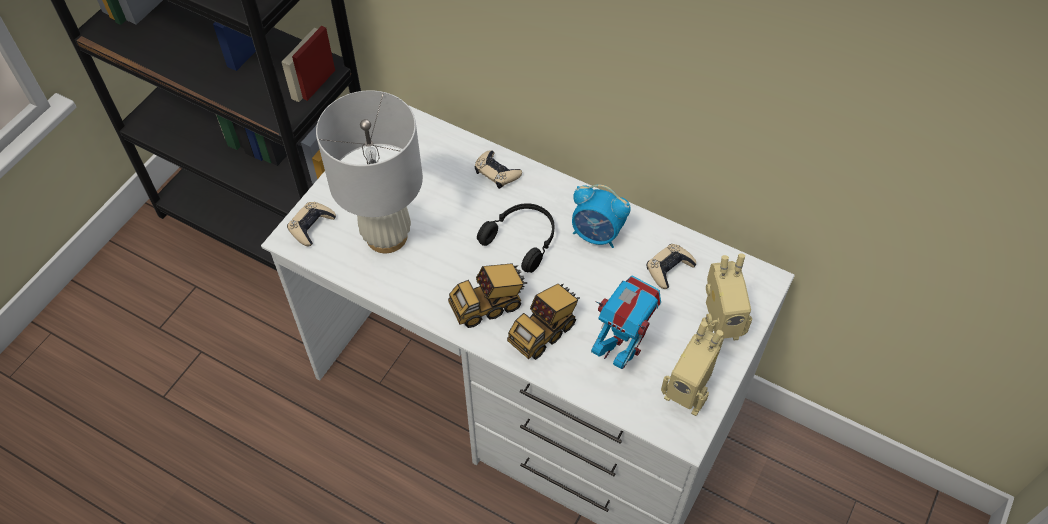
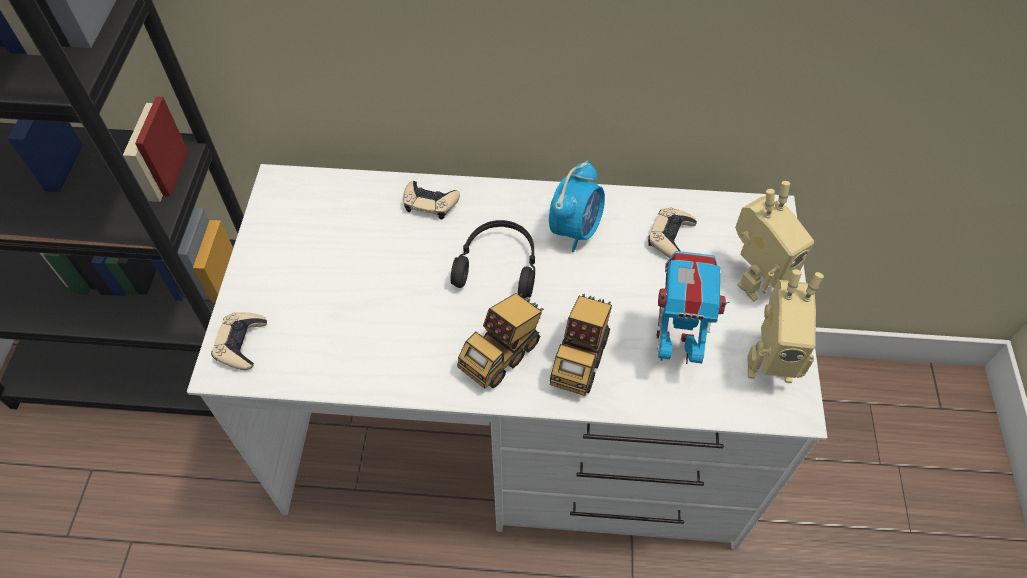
camera: 25 degrees left, 0 degrees up
(387, 236) = (340, 320): white table lamp -> none
(597, 234) = (575, 229): alarm clock -> alarm clock turned 60 degrees counterclockwise

